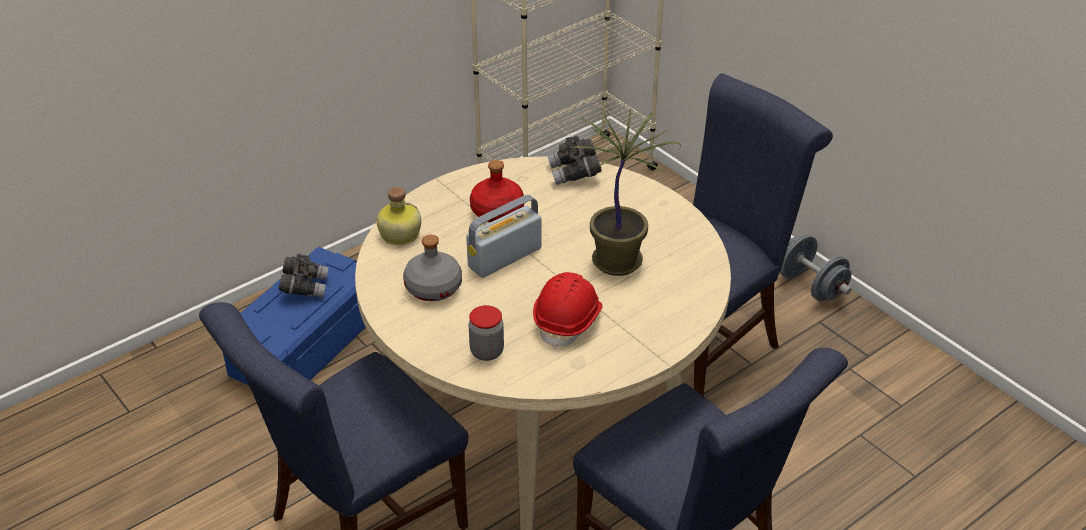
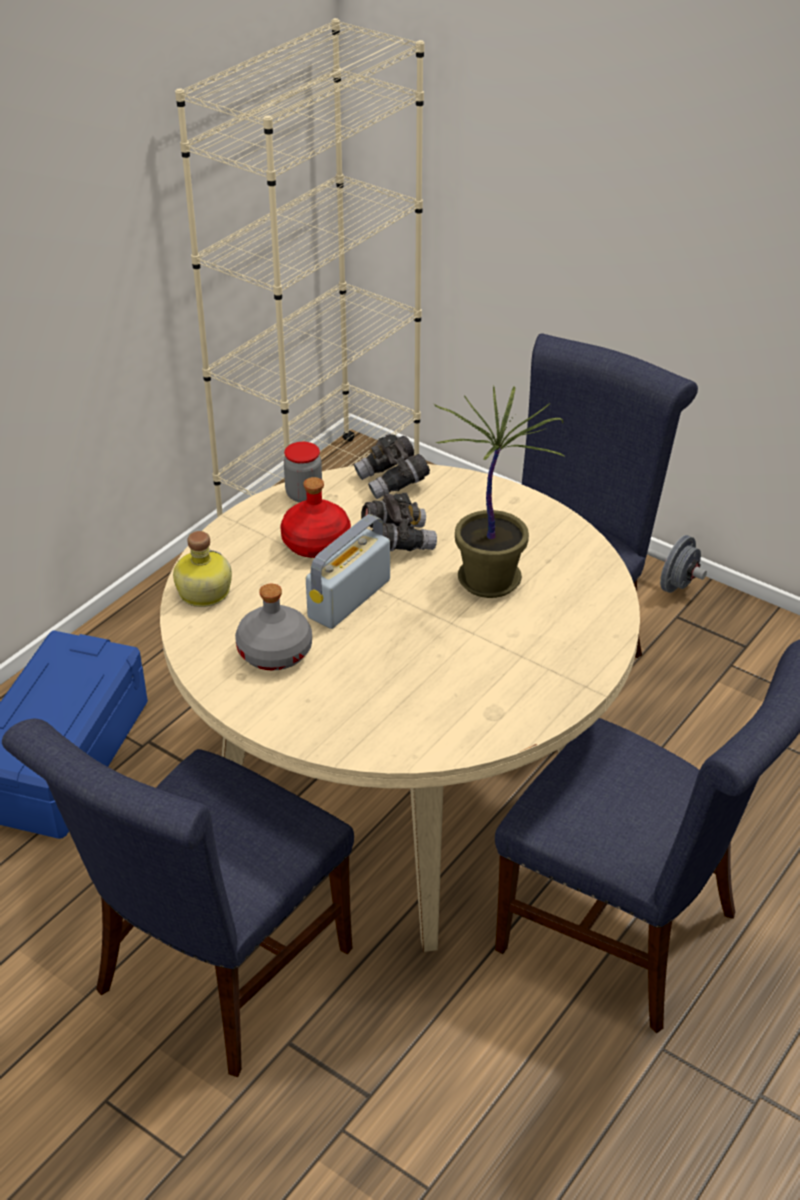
camera: 15 degrees left, 0 degrees up
(304, 287) = (54, 684): grey binoculars -> grey binoculars (397, 540)
(487, 352) = (376, 720): jar -> jar (304, 495)
(568, 321) = (461, 663): red hard hat -> none

